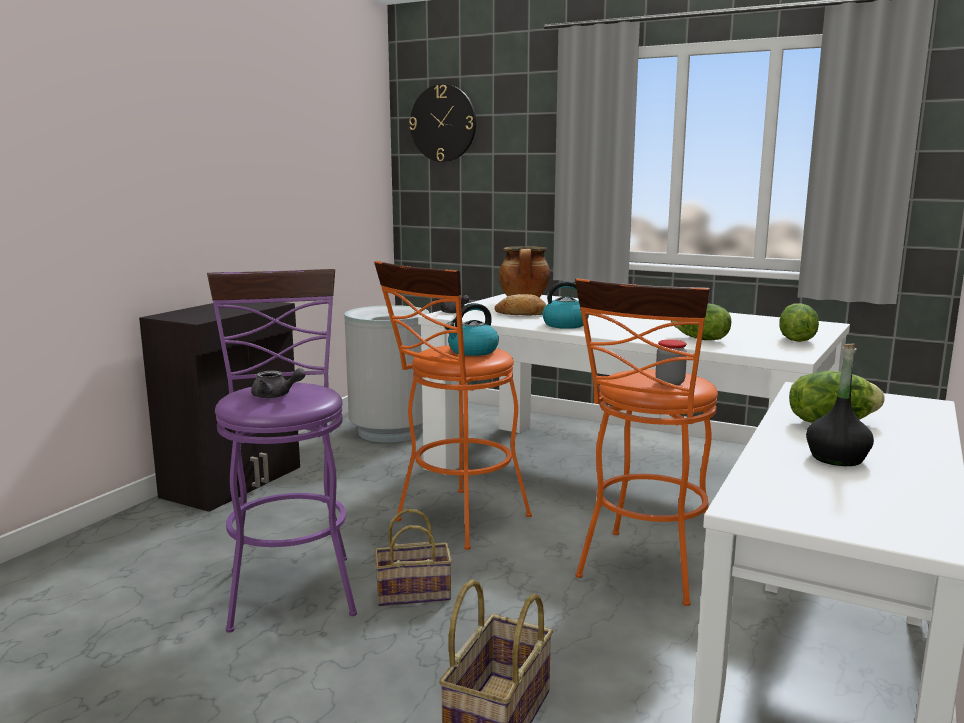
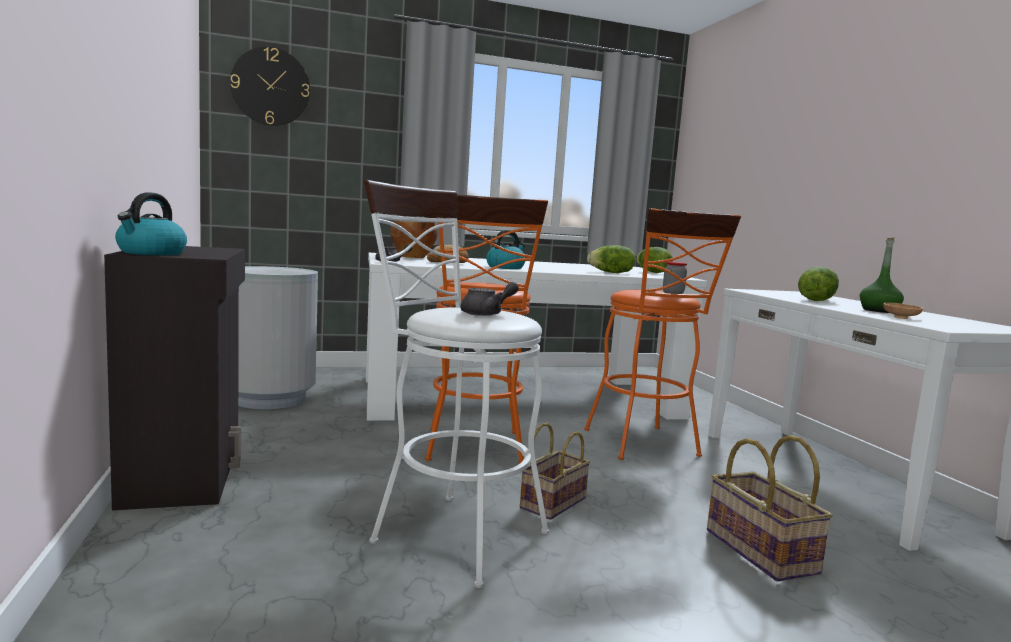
camera: 45 degrees left, 5 degrees down
(290, 585) = (449, 532): purple stool -> white stool
(472, 351) = (494, 284): kettle -> kettle (151, 253)
(787, 476) = (901, 317): none -> brown bowl
(836, 458) = (878, 311): black bottle -> green bottle

